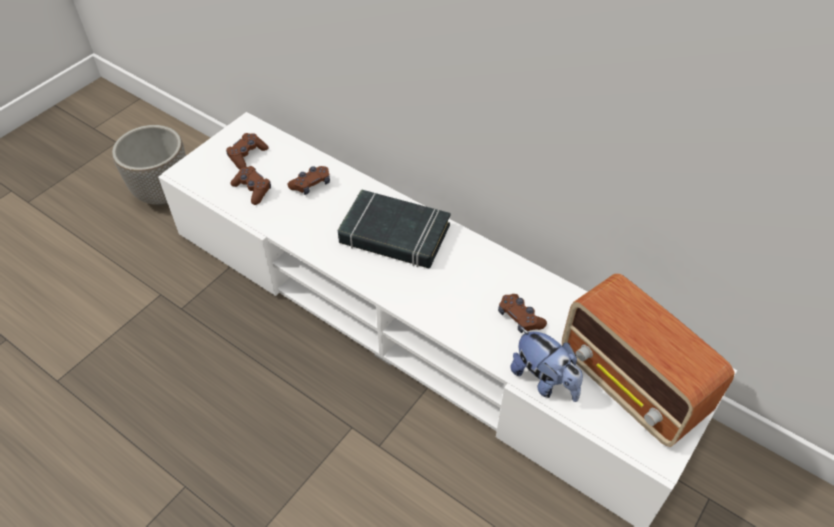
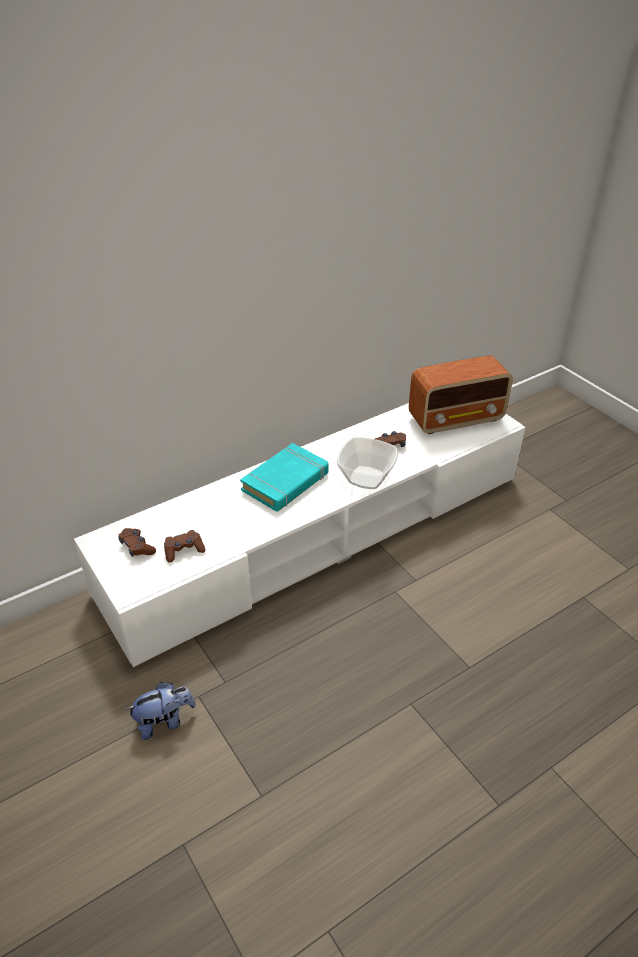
camera: 70 degrees left, 10 degrees down
(164, 194) = (62, 676): planter -> none
(311, 185) = (202, 514): brown game controller -> none
(394, 235) = (286, 482): black book -> turquoise book
(436, 310) = (367, 478): none -> bowl
(544, 380) = (441, 449): plush toy -> plush toy (164, 721)

